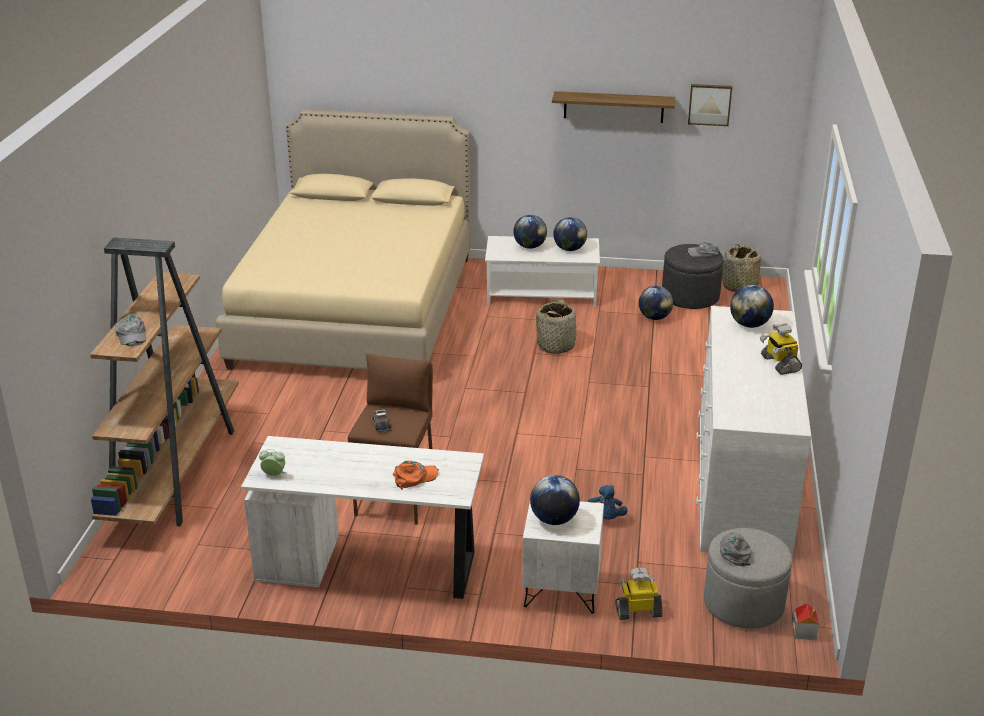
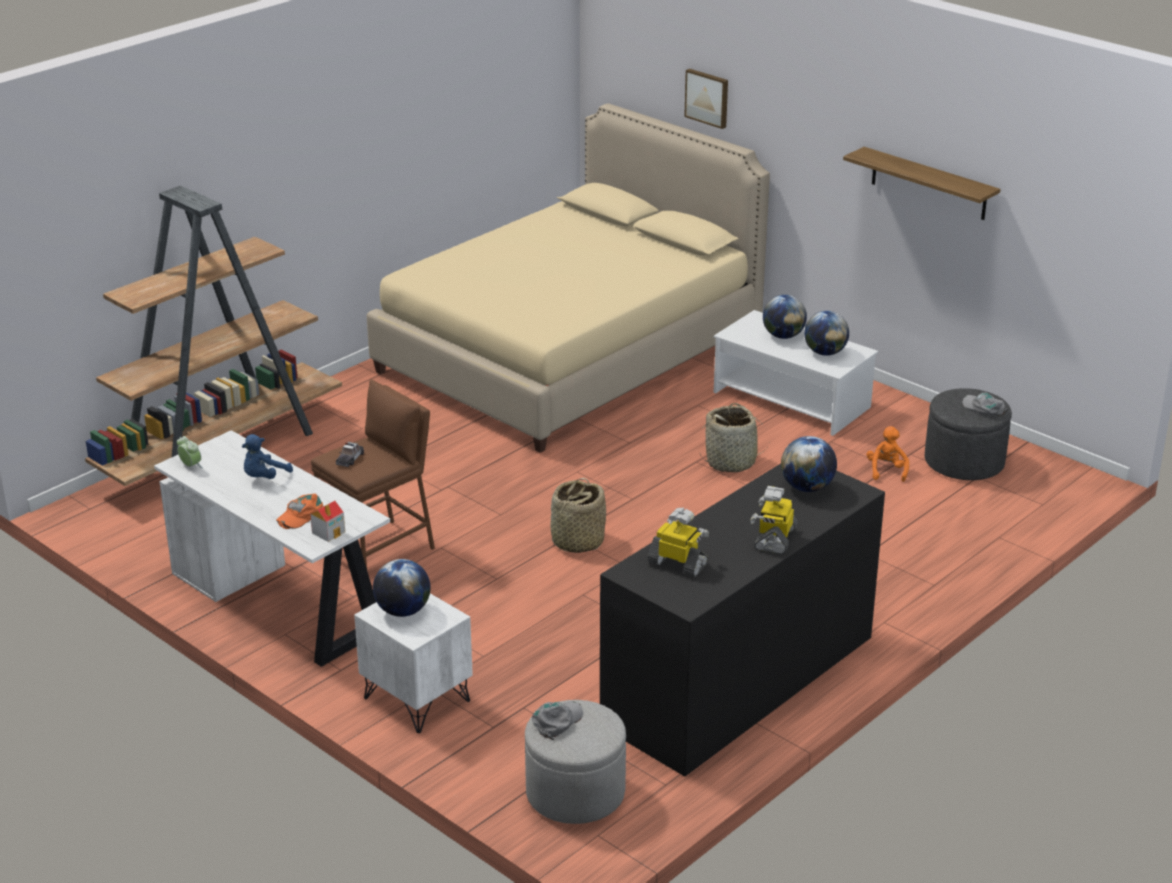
camera: 35 degrees right, 0 degrees up
(131, 335) = (154, 288): grey cap -> none
(415, 477) = (300, 515): orange cap -> orange cap turned 120 degrees clockwise
(606, 517) = (550, 653): blue plush toy -> blue plush toy (264, 477)
(638, 611) = (463, 751): toy robot -> toy robot (678, 563)
(654, 318) = (886, 470): globe -> orange plush toy
(709, 104) = (1041, 209): picture -> picture (707, 97)
(739, 287) = (1045, 471): basket -> basket (577, 541)
(742, 483) = (739, 680): white dresser -> black dresser
(804, 631) = (599, 847): toy house -> toy house (329, 532)

